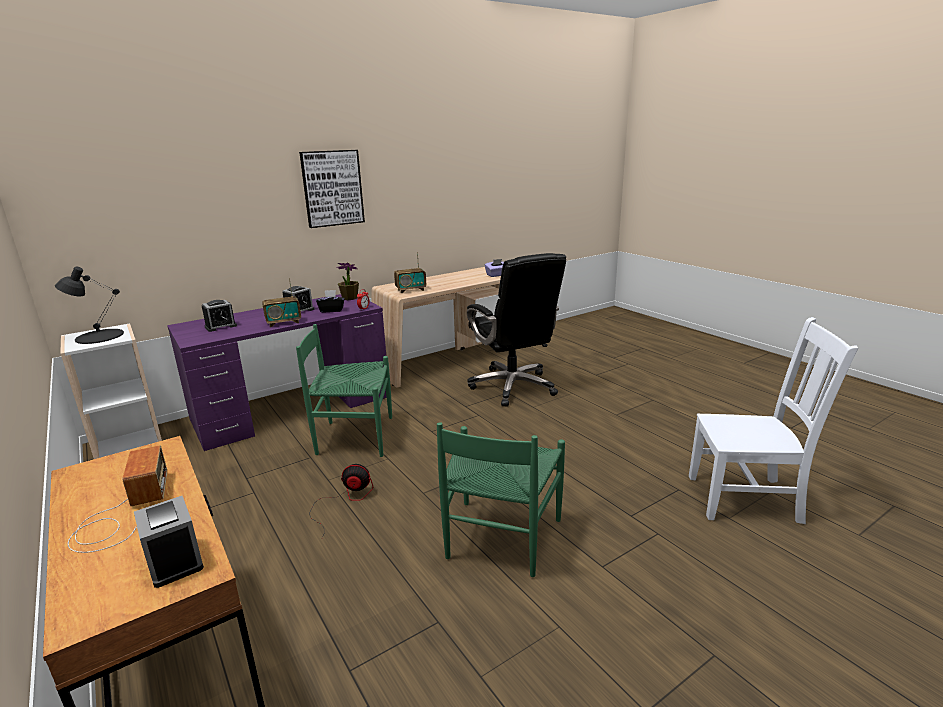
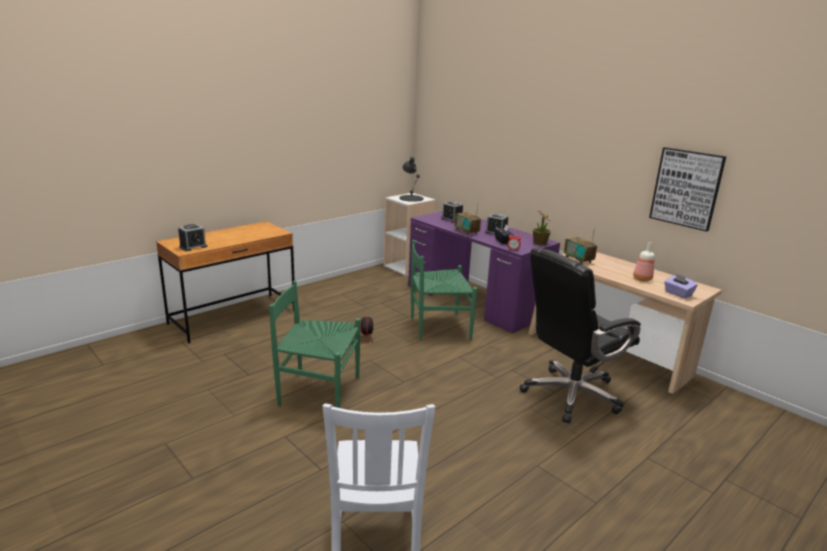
camera: 80 degrees right, 0 degrees up
(122, 512) = (230, 235): radio -> none
(332, 188) = (571, 149): picture -> picture (686, 188)
(354, 437) = (439, 327): green chair -> green chair turned 90 degrees counterclockwise
(464, 279) = (642, 279): none -> bottle

